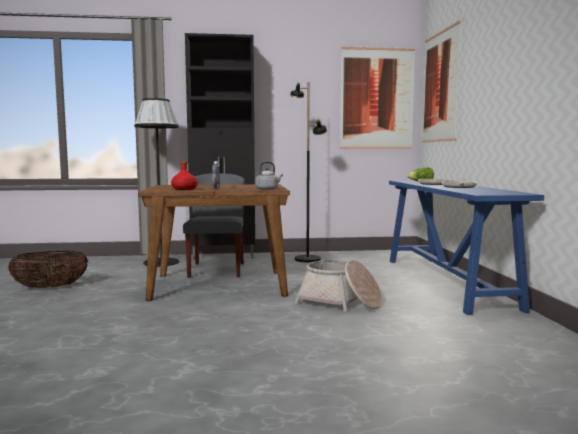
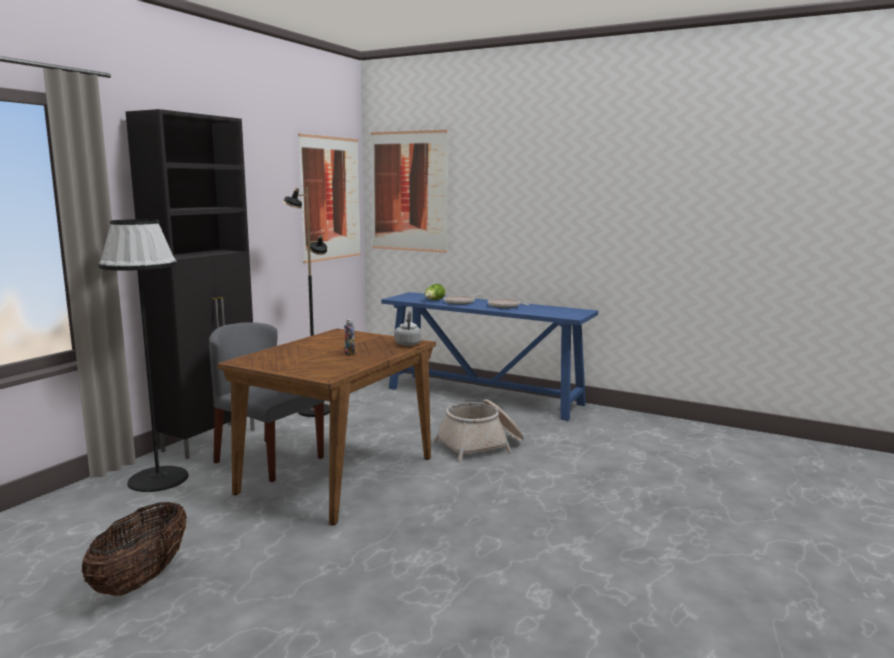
camera: 55 degrees left, 5 degrees up
(184, 189) = (337, 364): red bottle -> none

